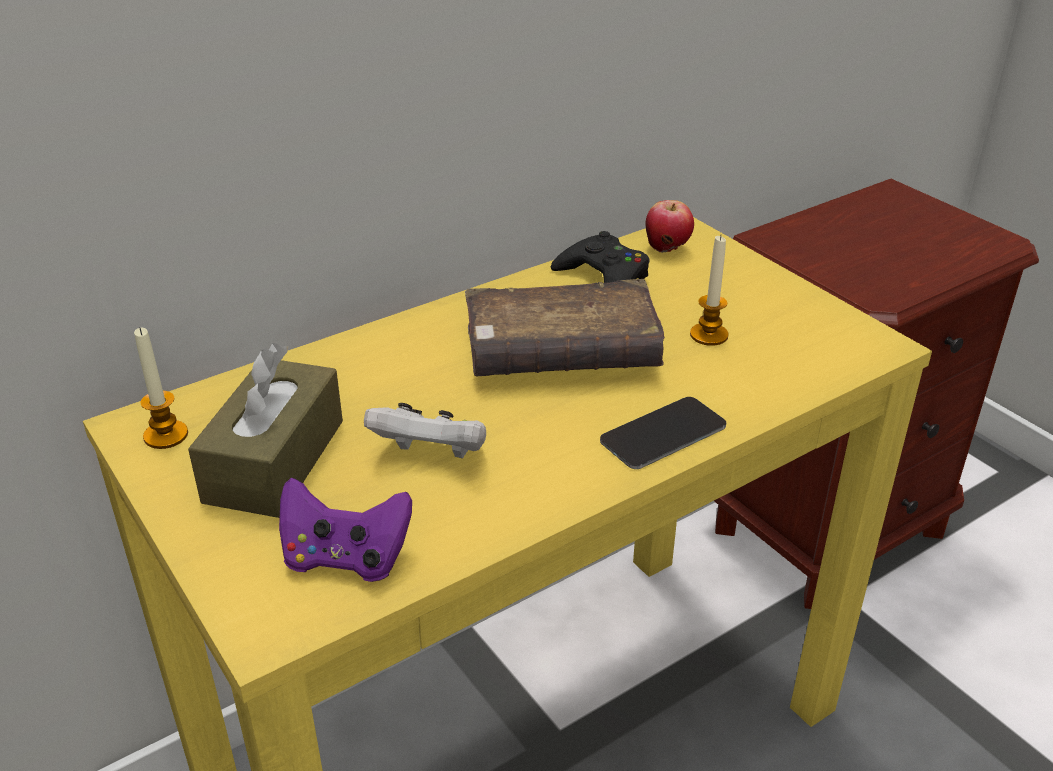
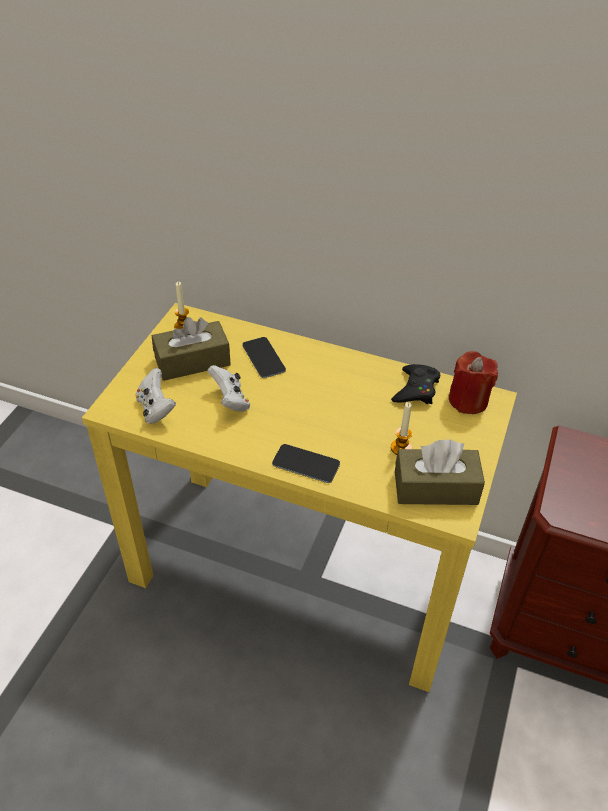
camera: 55 degrees right, 10 degrees up
(345, 558) = (156, 409): purple game controller -> white game controller
(369, 379) = (263, 358): none -> phone
(561, 354) = (336, 405): brown book -> none
(667, 249) = (468, 400): apple -> red candle
(811, 339) = (435, 488): none -> brown tissue box

